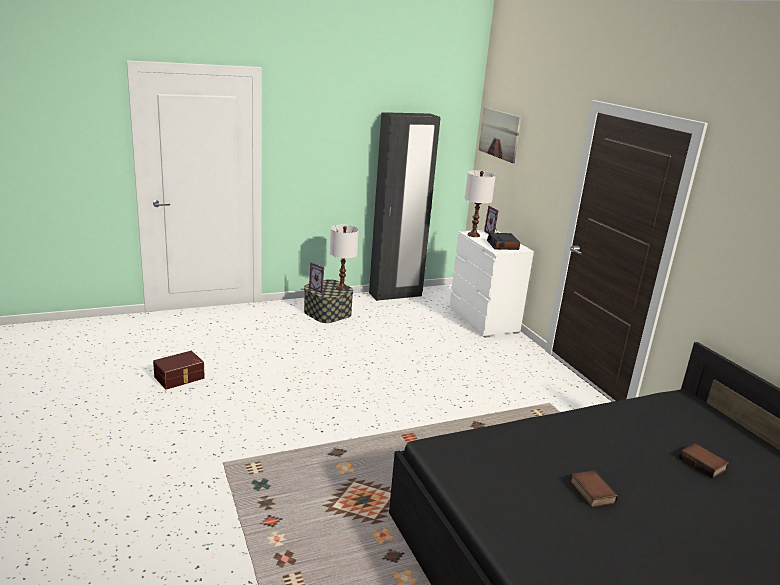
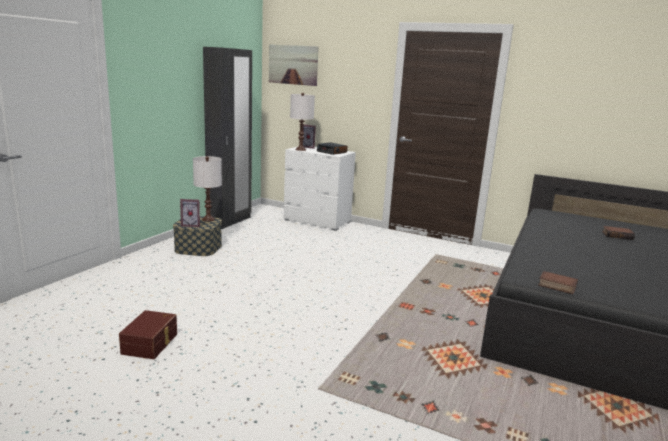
camera: 40 degrees left, 5 degrees down
(591, 492) = (621, 266): book -> book (556, 286)

